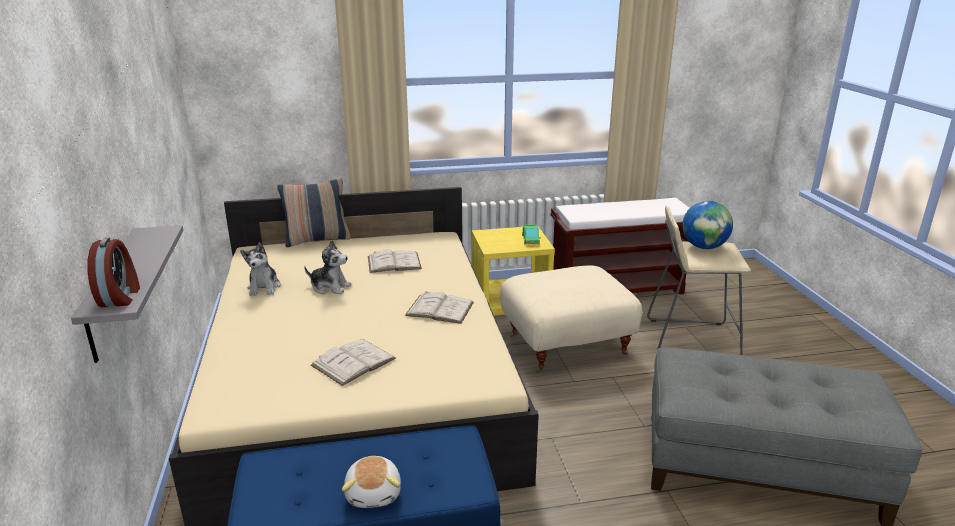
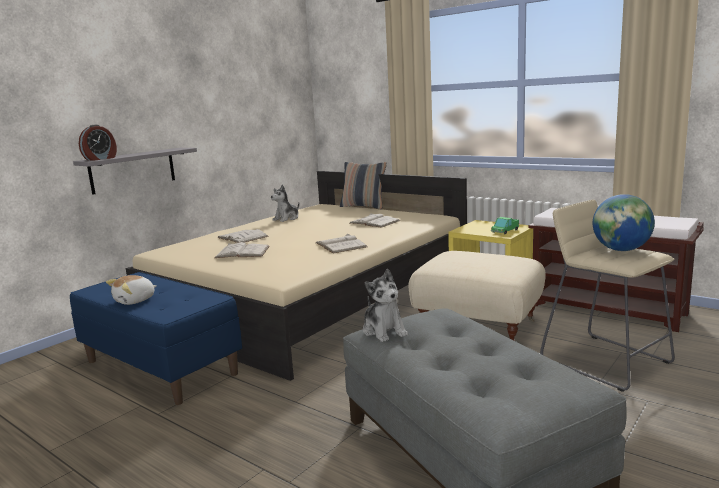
camera: 50 degrees right, 10 degrees down
(284, 338) = (242, 237): none -> white book
(330, 287) = (313, 224): plush toy -> plush toy (384, 331)

